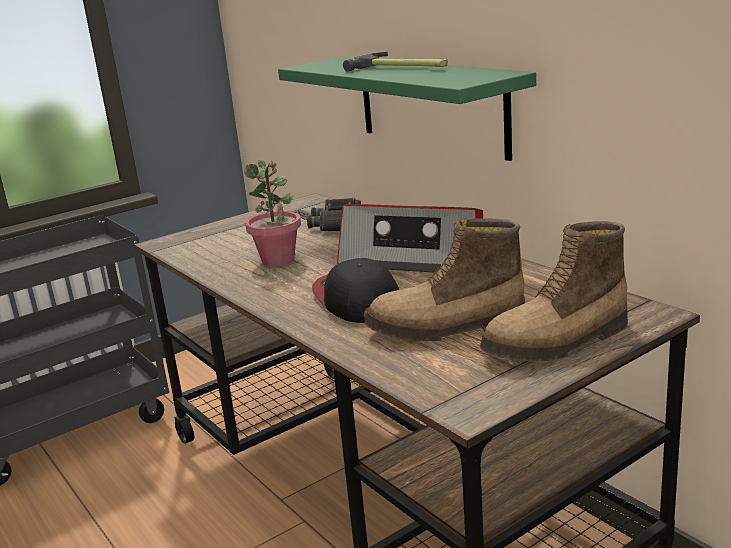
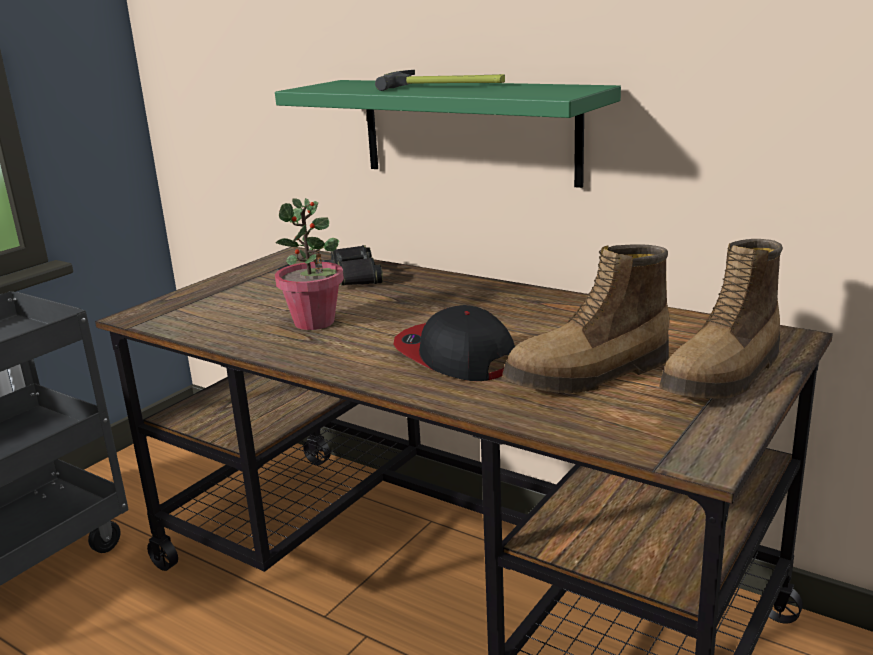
camera: 20 degrees left, 0 degrees up
(414, 258) = (479, 305): radio -> none

